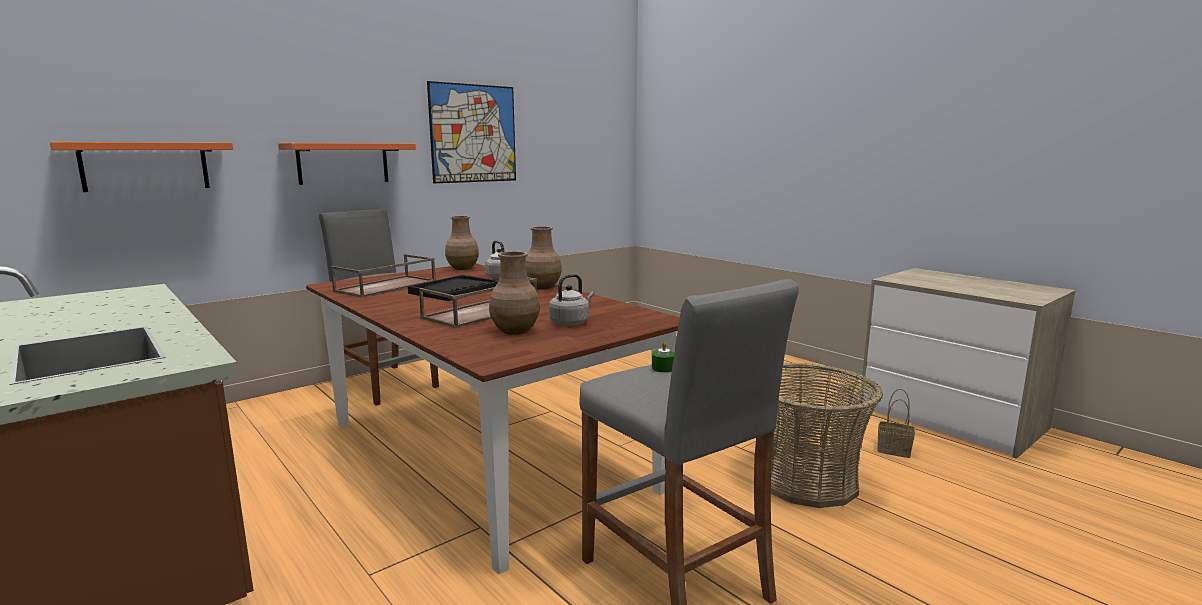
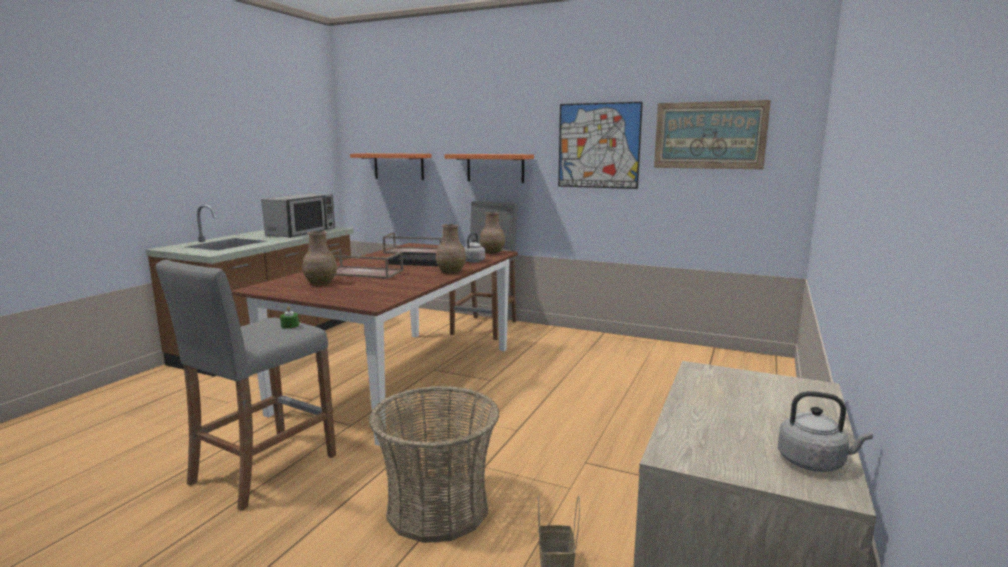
camera: 65 degrees right, 0 degrees up
(111, 306) = (302, 232): none -> microwave
(568, 125) = (709, 135): none -> picture
(571, 322) = (348, 289): grey kettle -> grey kettle (814, 462)

